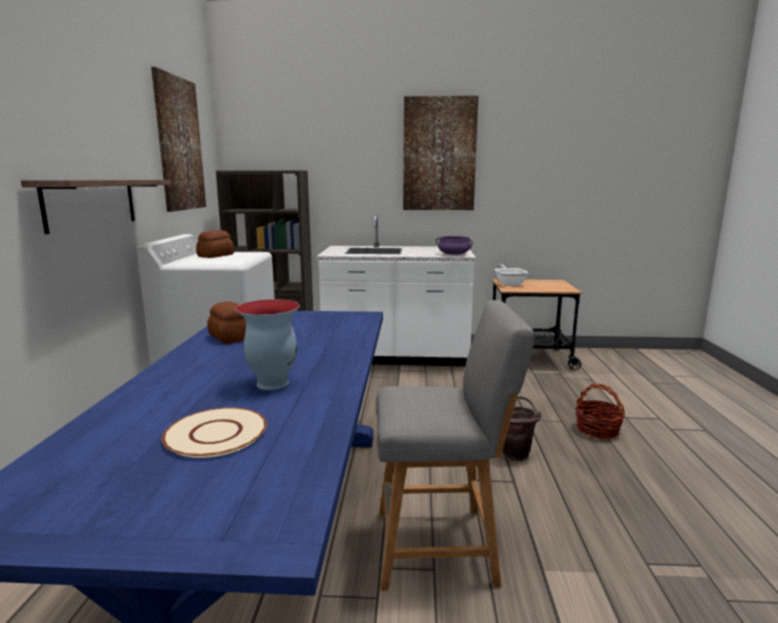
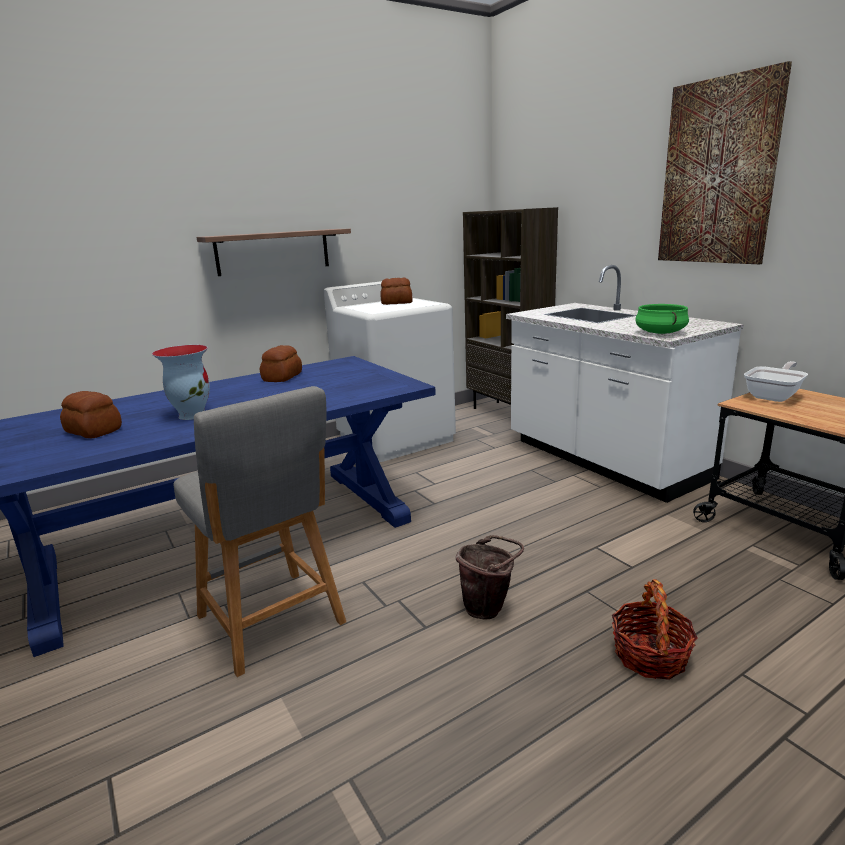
camera: 55 degrees right, 5 degrees up
(179, 144) = (413, 189): picture -> none
(217, 433) = (93, 431): beige plate -> bread
(453, 254) = (659, 332): purple cooking pot -> green cooking pot

